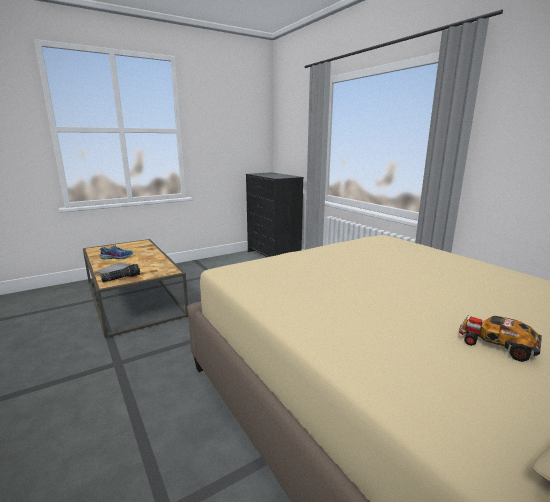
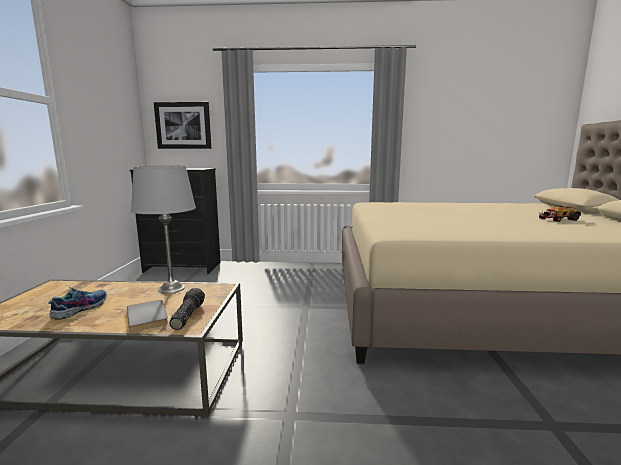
camera: 55 degrees left, 5 degrees down
(158, 262) = (171, 289): none -> grey table lamp
(291, 137) = (183, 125): none -> picture

